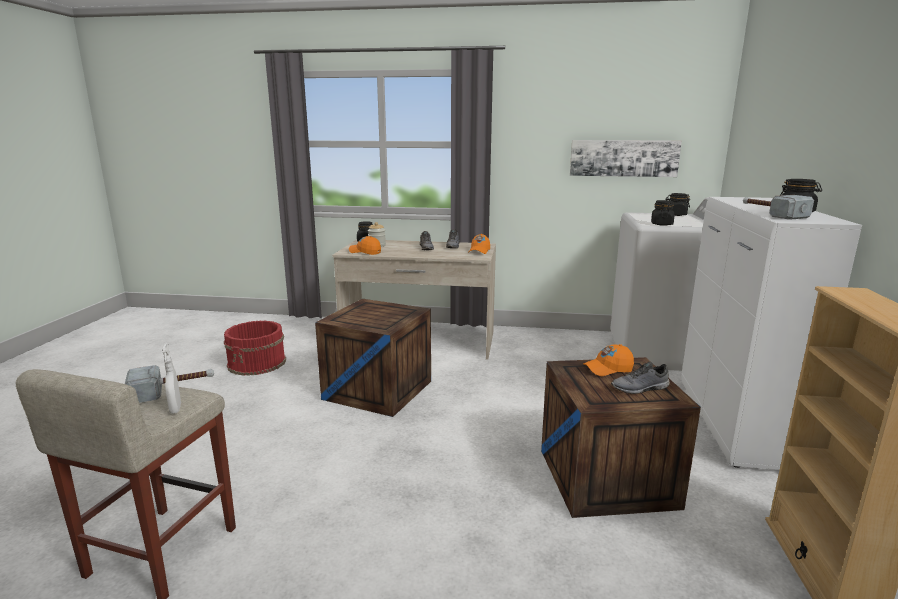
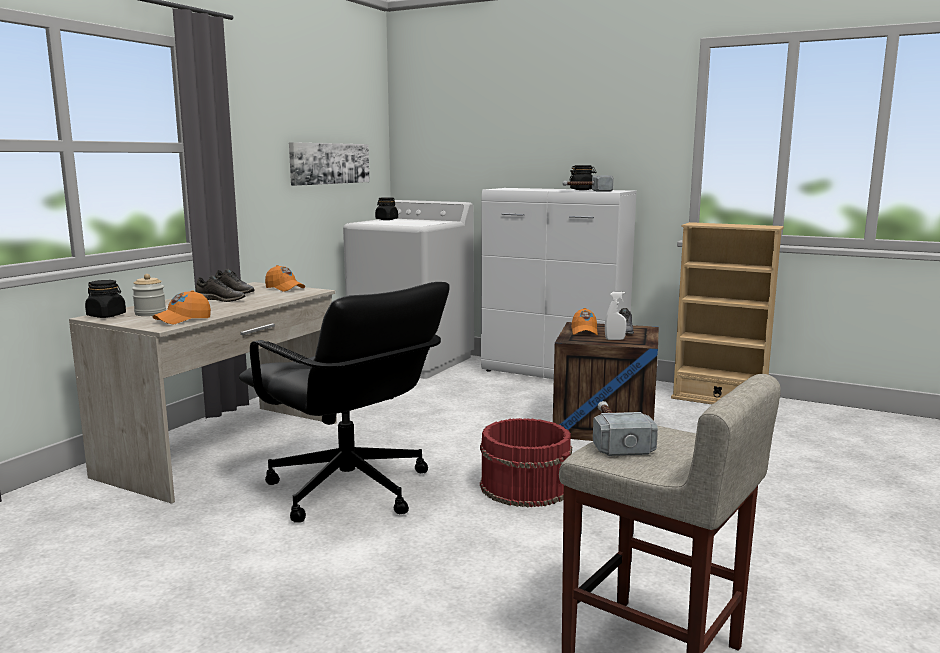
camera: 70 degrees left, 5 degrees down
(175, 409) = (668, 434): white spray bottle -> white spray bottle (615, 339)
(257, 363) = (115, 579): red bucket -> red bucket (526, 486)
(378, 390) = (348, 490): crate -> black office chair
(661, 224) = (425, 224): black jar -> none

